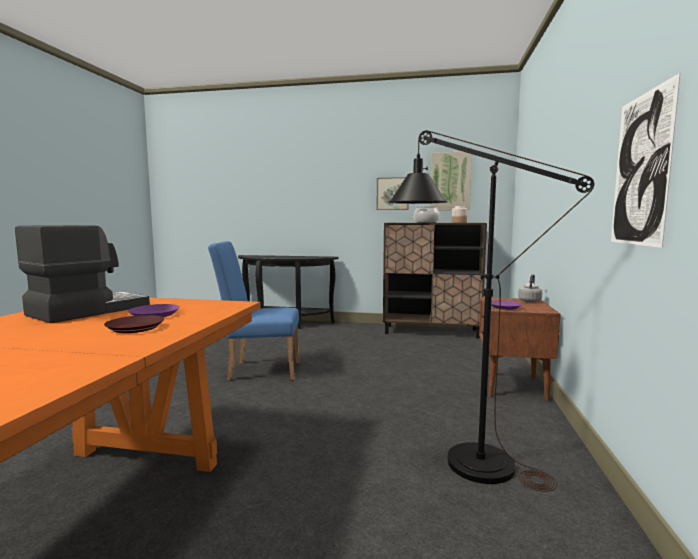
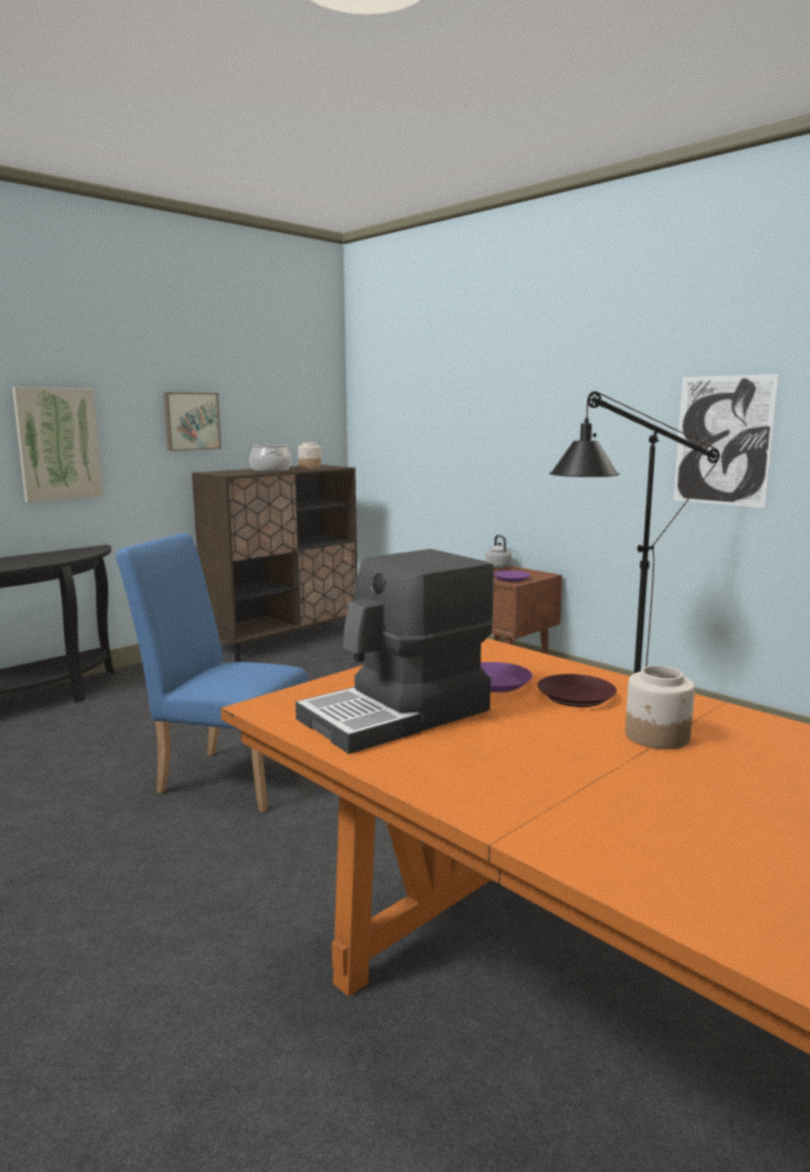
camera: 55 degrees left, 5 degrees up
(54, 348) = (657, 737): none -> jar
(88, 310) = (398, 715): coffee machine -> coffee machine turned 105 degrees counterclockwise
(258, 370) = (225, 777): blue chair -> blue chair turned 75 degrees clockwise
(450, 181) = (273, 401): picture -> picture (58, 444)

